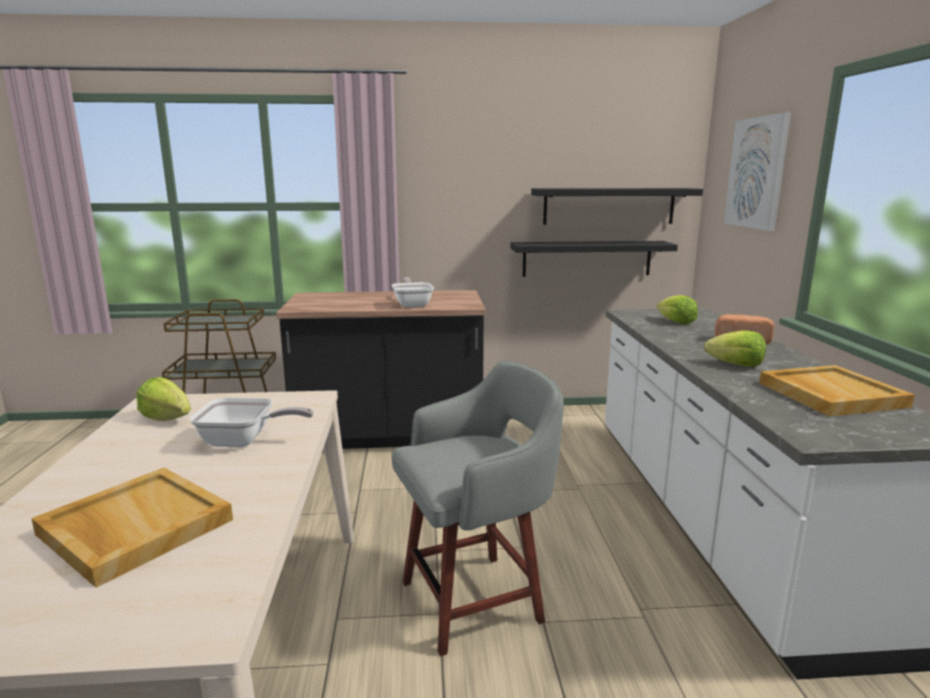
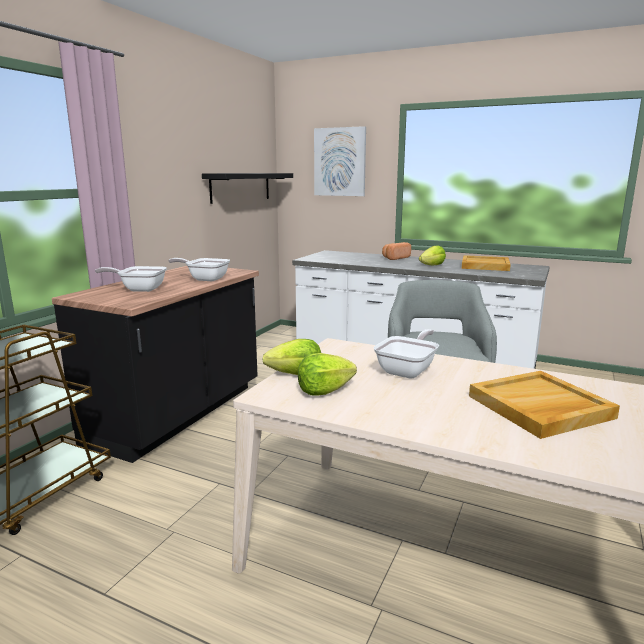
camera: 60 degrees left, 0 degrees up
(346, 300) = (139, 289): none -> frying pan
(586, 258) = (234, 229): black shelf -> none
(676, 322) = (344, 257): lettuce -> lettuce (296, 374)

